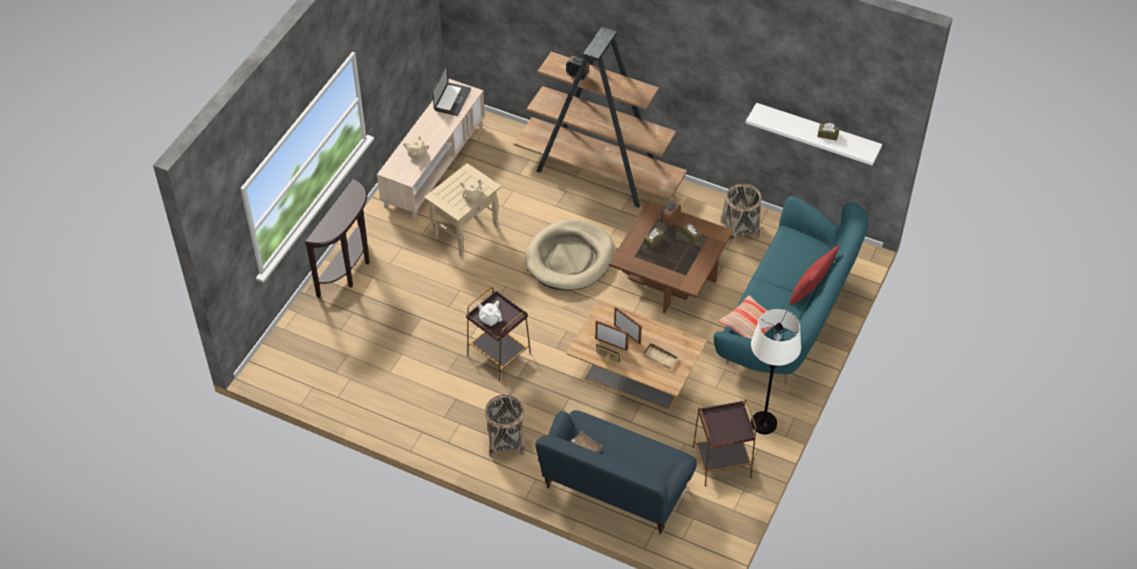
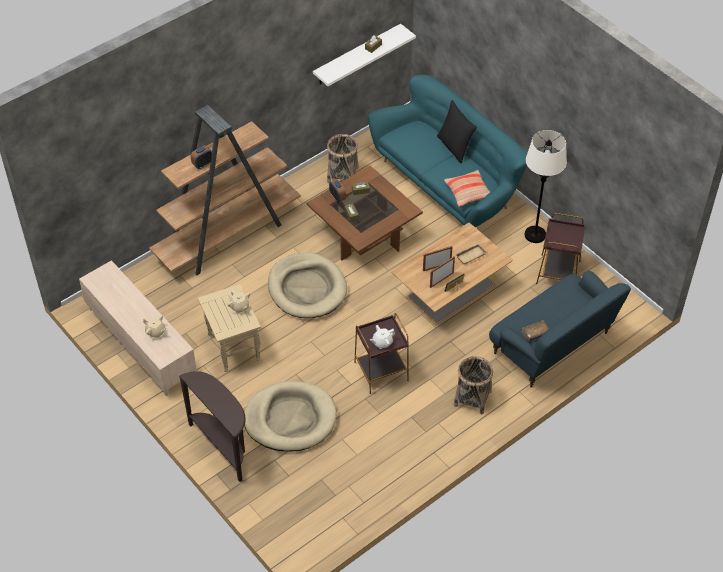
camera: 65 degrees left, 0 degrees up
(405, 306) = (290, 419): none -> beige dog bed
(452, 100) = (107, 285): laptop -> none
(810, 291) = (454, 147): red pillow -> black pillow

